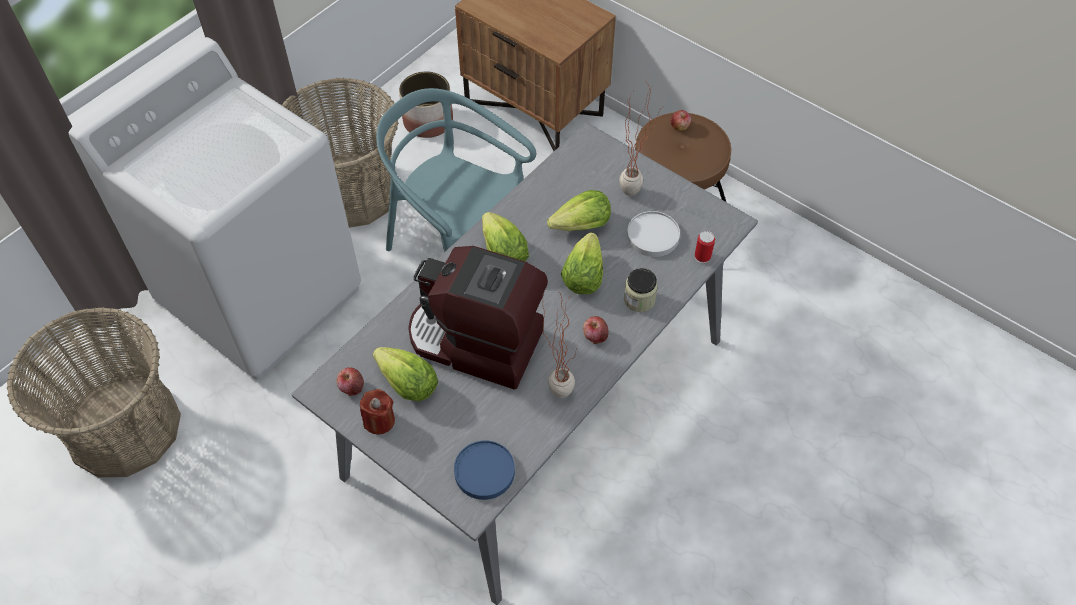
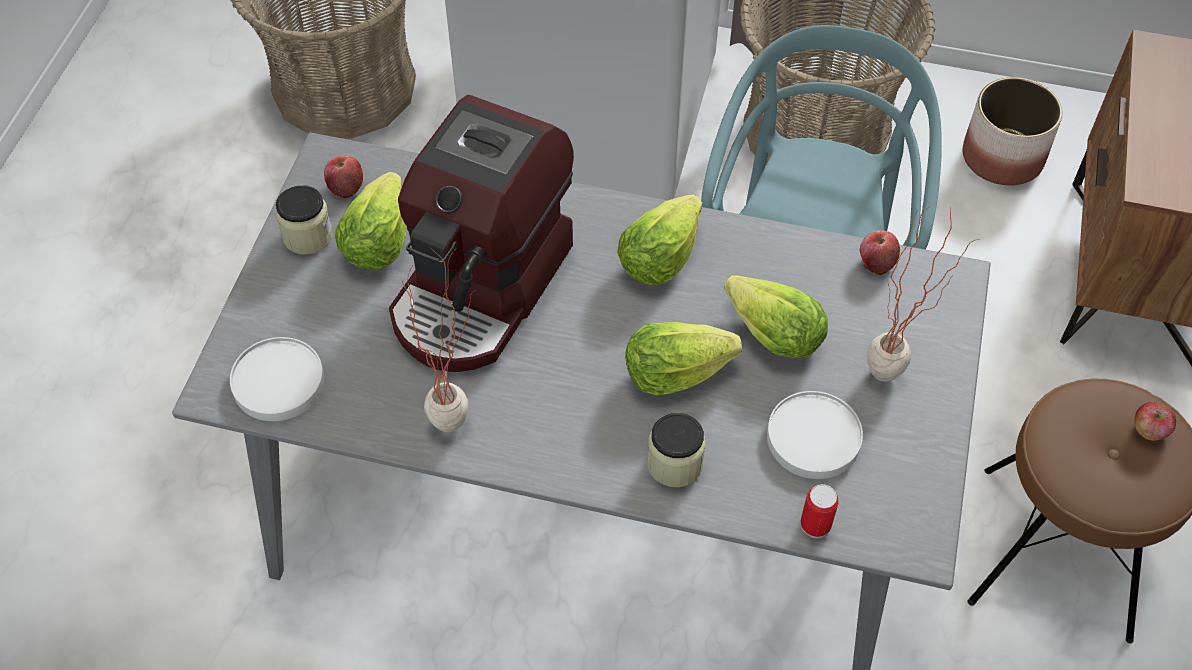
camera: 65 degrees right, 0 degrees up
(379, 421) = (308, 236): red candle -> jar
(475, 343) = (483, 289): coffee machine -> coffee machine turned 150 degrees counterclockwise
(484, 472) = (277, 382): blue plate -> white plate
(595, 336) = (572, 430): apple -> apple (876, 262)

